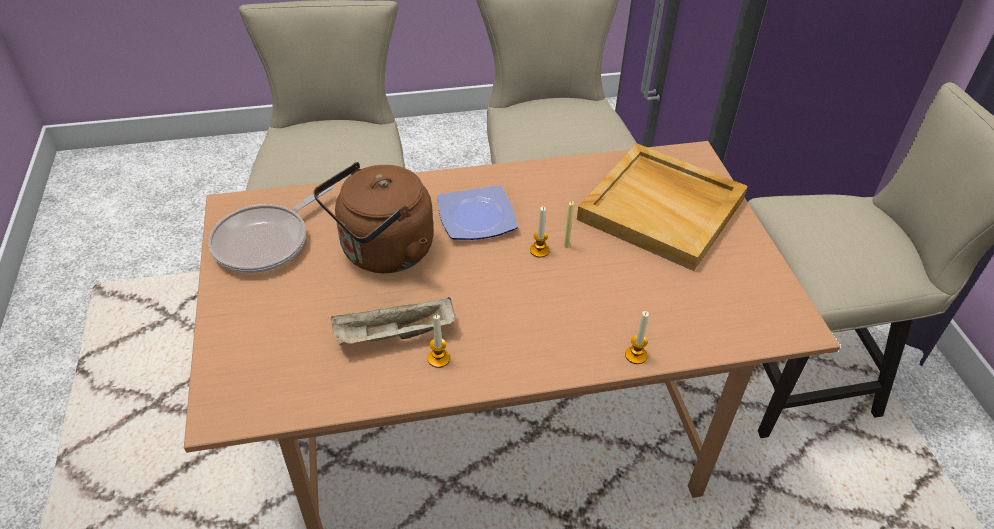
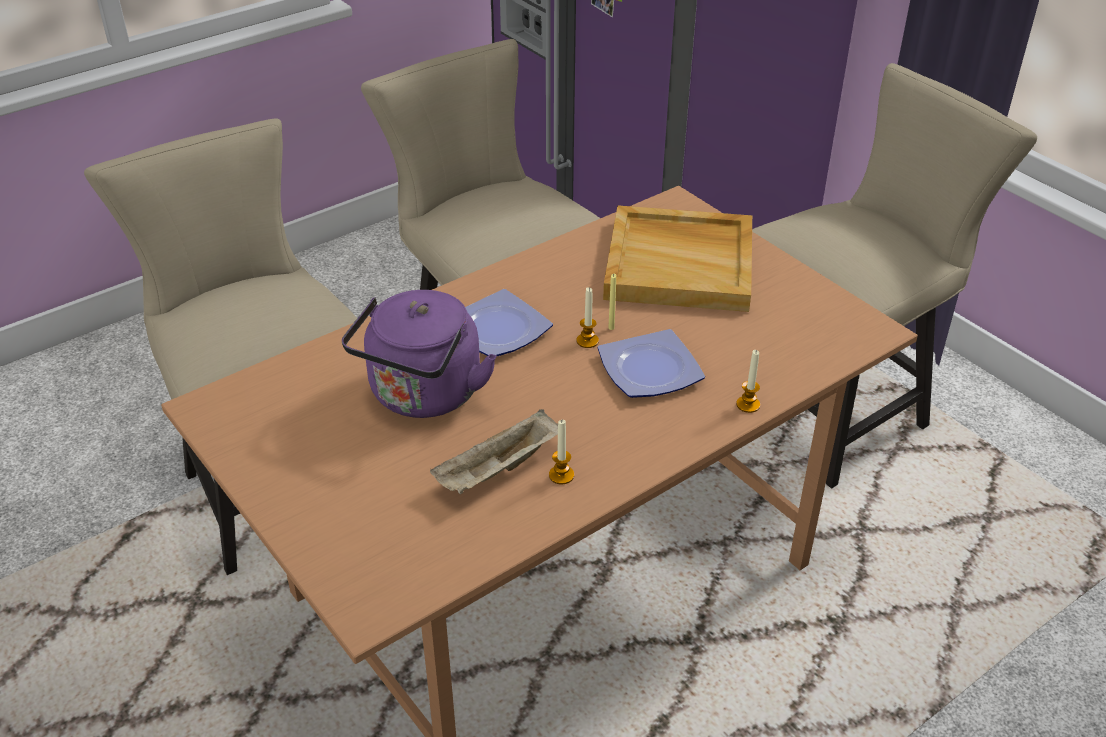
camera: 25 degrees left, 5 degrees down
(266, 241) = (279, 428): frying pan -> none
(383, 253) = (423, 396): brown kettle -> purple kettle
(574, 292) = (650, 368): none -> plate

